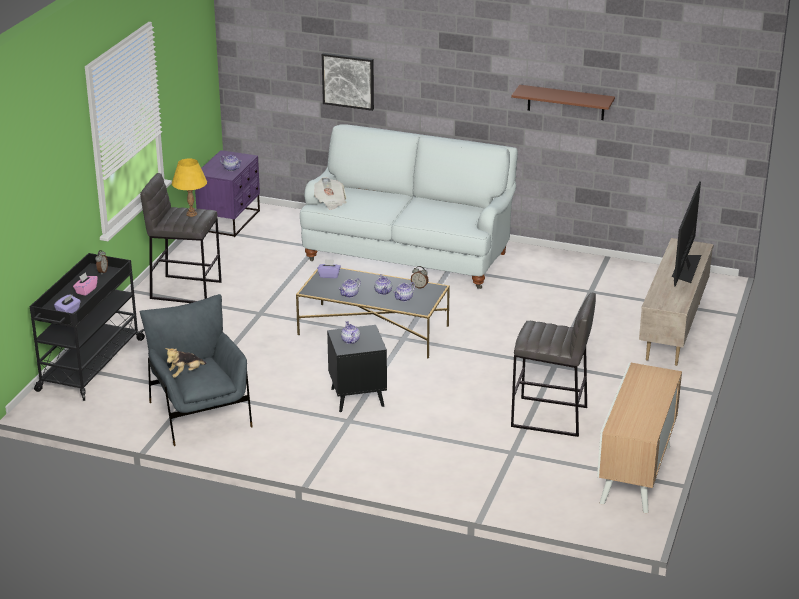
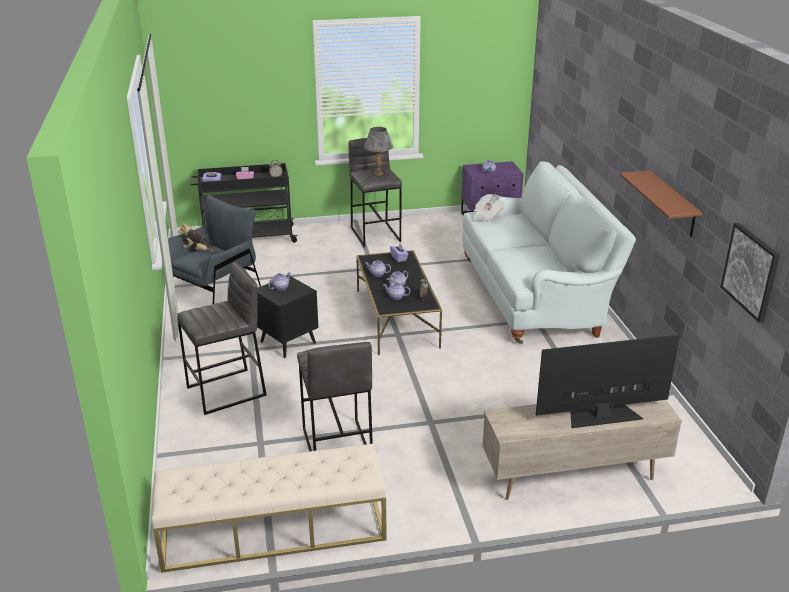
camera: 60 degrees right, 0 degrees up
(191, 214) = (378, 173): yellow table lamp -> grey table lamp
(348, 81) = (574, 127): picture -> picture (751, 271)
(412, 451) = (227, 391): none -> grey stool
(636, 474) = (273, 531): cabinet -> beige bench

